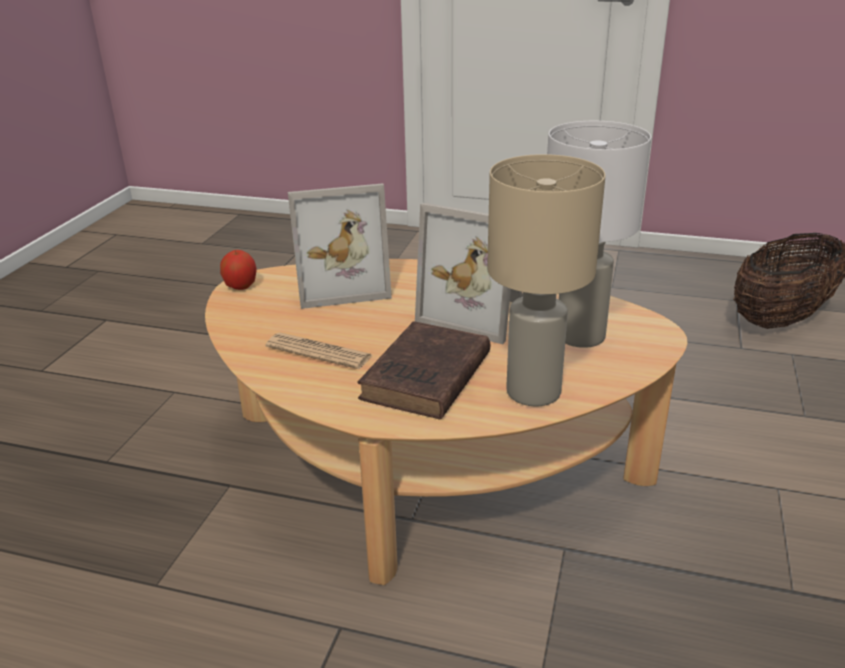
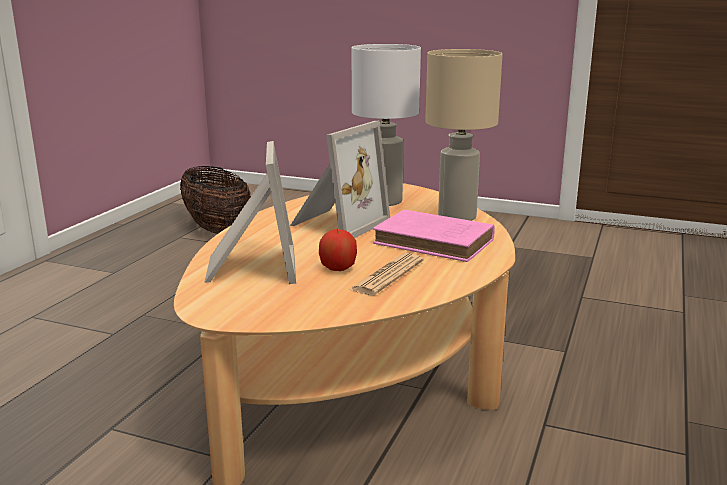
camera: 85 degrees left, 10 degrees down
(241, 286) = (220, 314): apple -> apple (338, 268)
(425, 378) = (436, 242): brown book -> pink book

